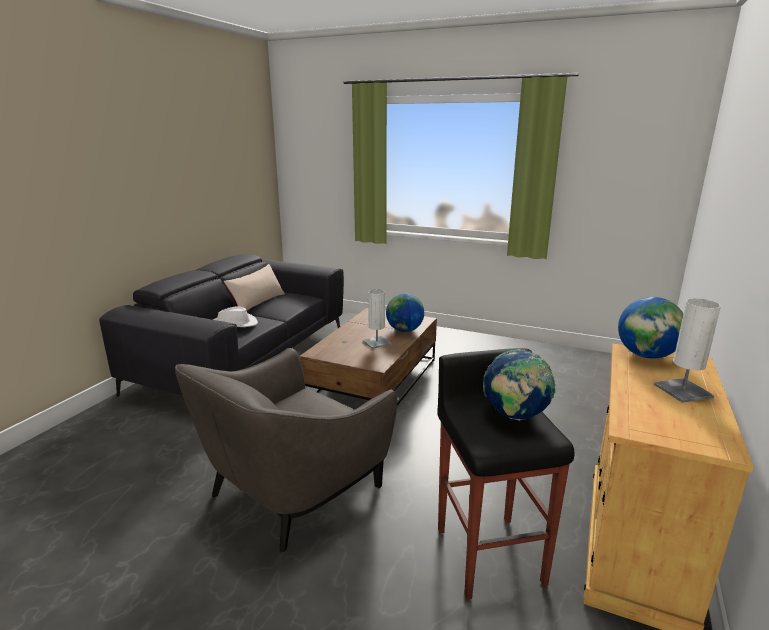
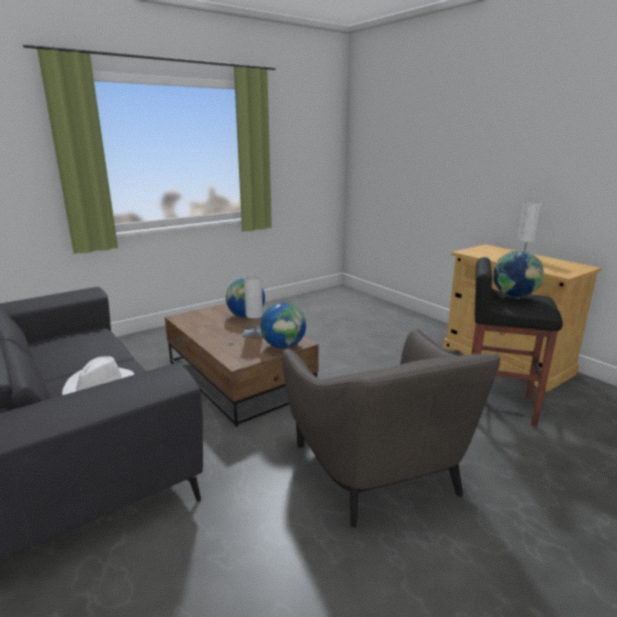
camera: 60 degrees left, 0 degrees up
(257, 302) = (47, 359): beige pillow -> none
(646, 355) = (474, 251): globe -> globe (283, 346)

